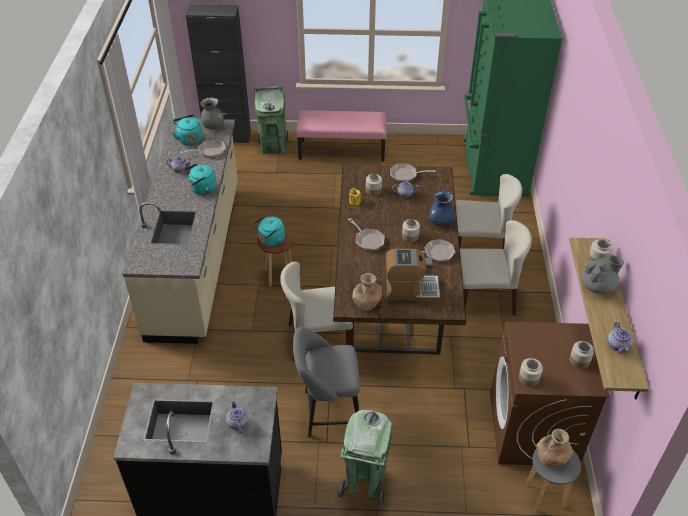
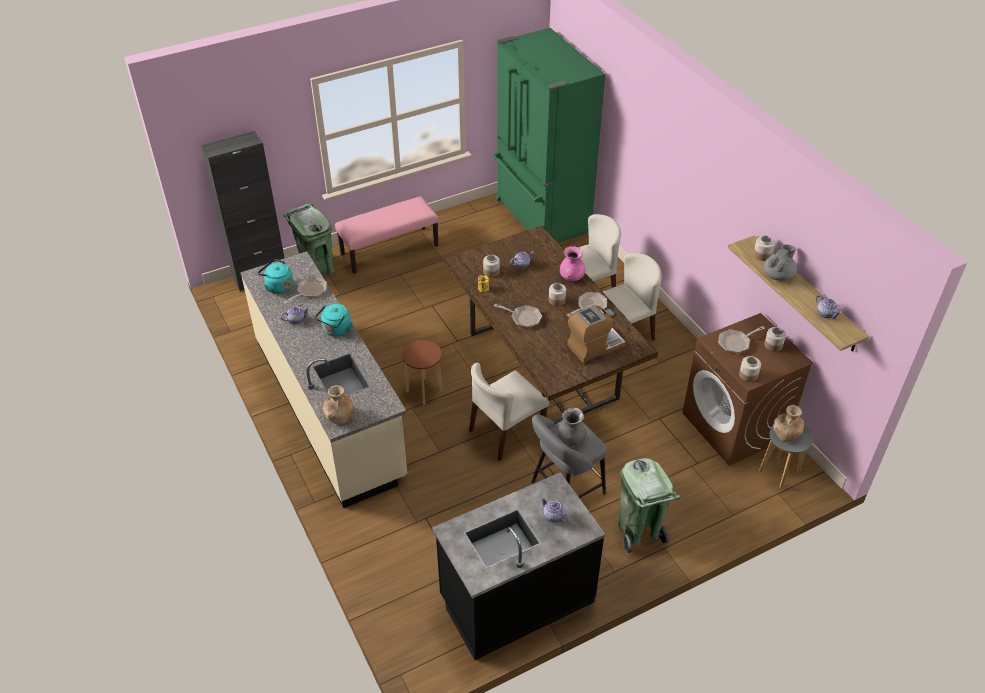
camera: 30 degrees left, 0 degrees up
(213, 126) = (291, 265): grey vase -> grey vase (571, 439)
(270, 240) = (418, 357): turquoise kettle -> none
(367, 303) = (567, 372): brown vase -> brown vase (339, 416)
(406, 175) = (508, 247): frying pan -> frying pan (736, 343)
(440, 221) = (571, 277): blue vase -> pink vase

